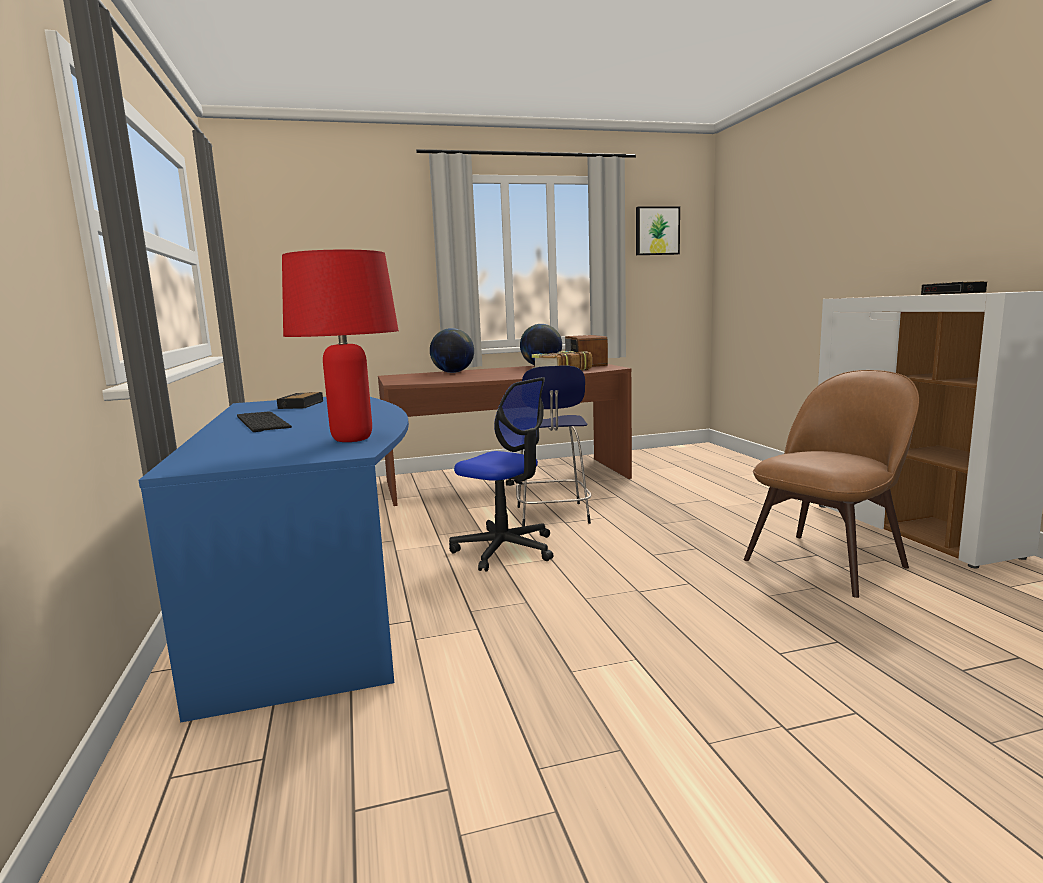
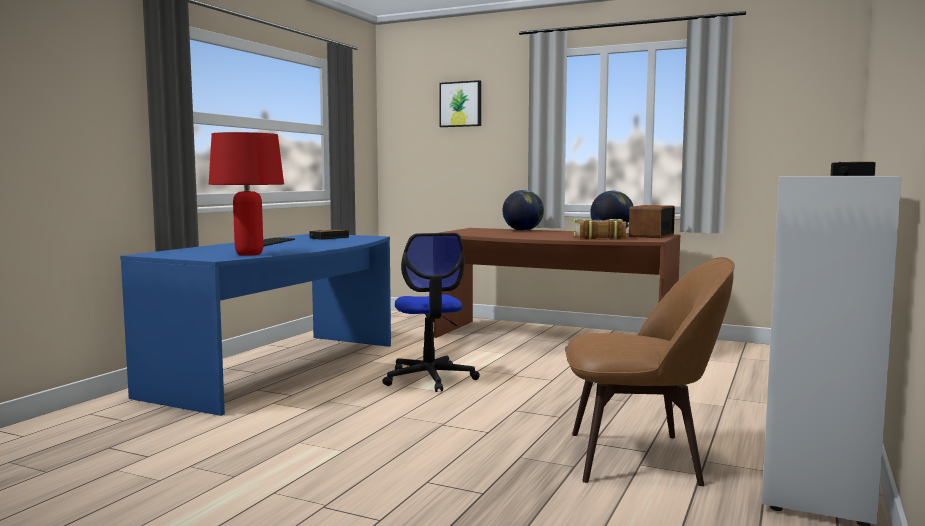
camera: 40 degrees right, 5 degrees down
(552, 516) = (517, 369): blue stool -> none
(656, 231) = (780, 93): picture -> picture (461, 104)

